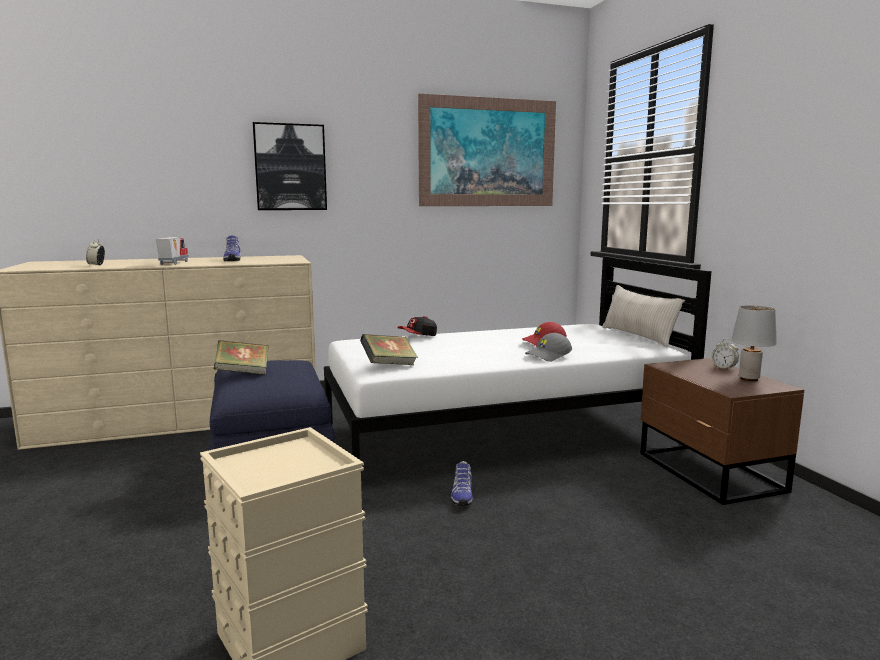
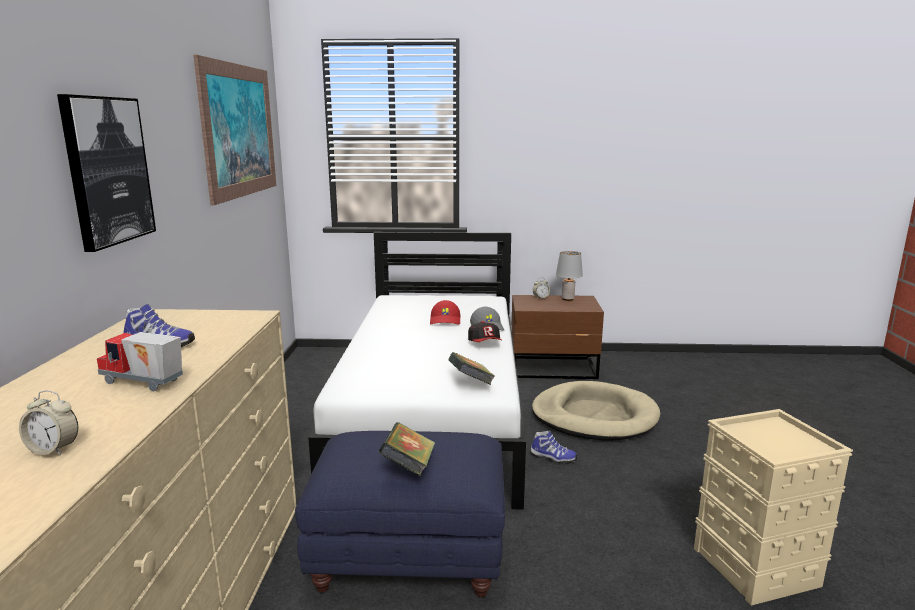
camera: 70 degrees left, 5 degrees up
(418, 336) = (360, 357): cap -> cap (485, 343)
(593, 511) = (594, 416): none -> beige dog bed
(638, 336) = (445, 294): beige pillow -> none

